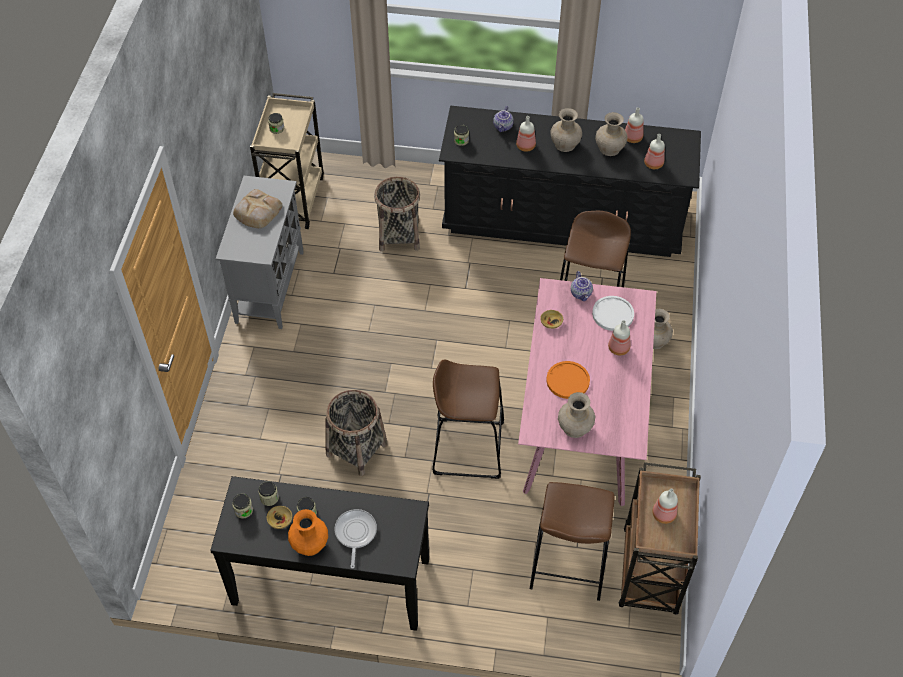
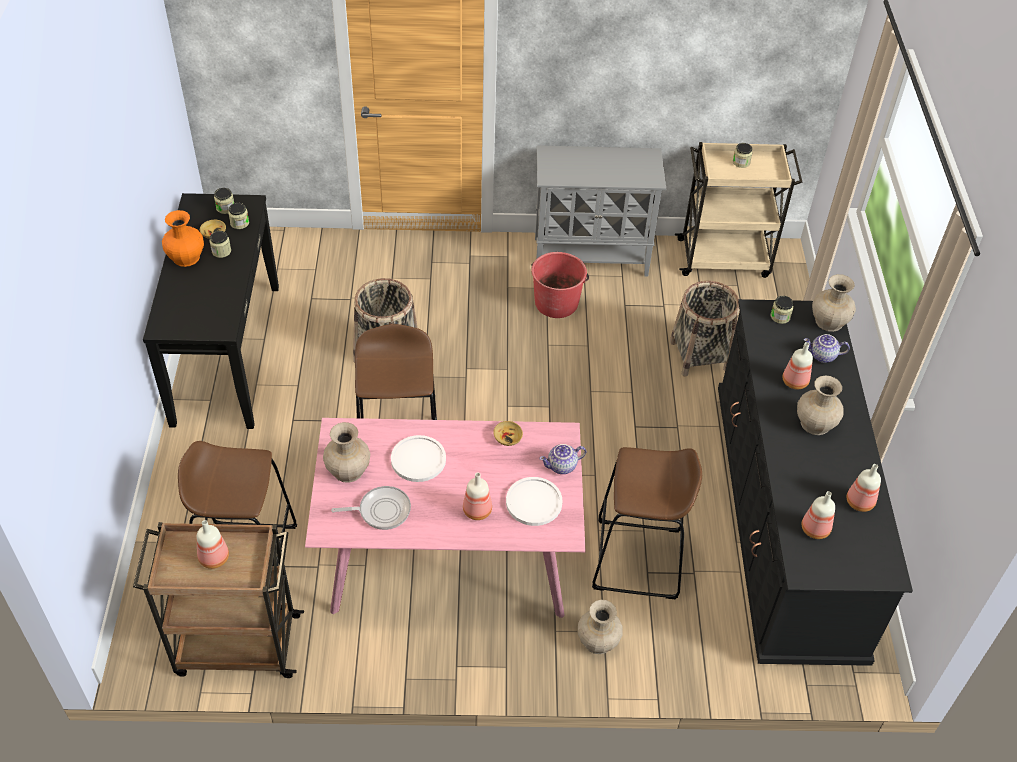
camera: 80 degrees right, 5 degrees down
(257, 212) = (610, 165): bread -> none
(320, 319) = (556, 302): none -> red bucket
(355, 533) = (197, 288): frying pan -> frying pan (381, 510)
(568, 380) = (418, 459): orange plate -> white plate
(610, 148) = (827, 475): beige vase -> beige vase (829, 322)

